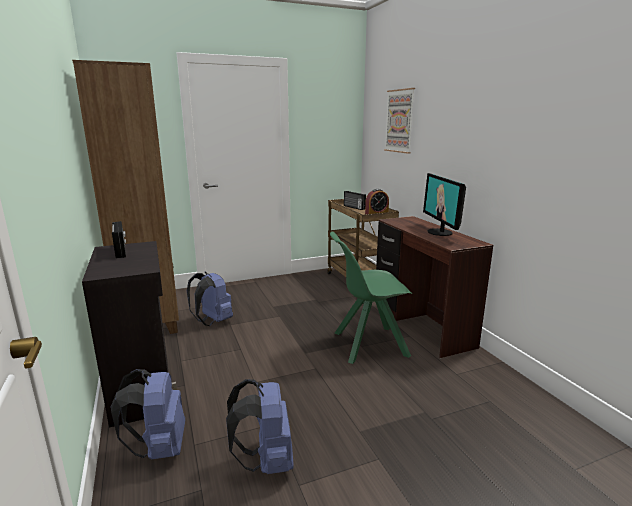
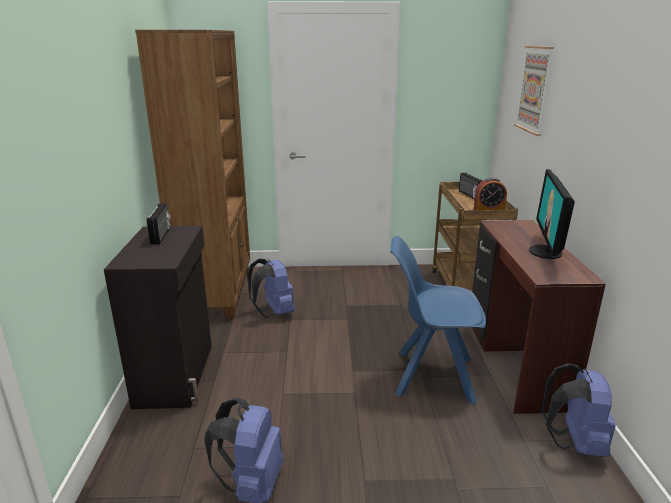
camera: 20 degrees right, 5 degrees up
(159, 447) = (163, 442): blue backpack -> blue backpack (574, 443)
(368, 344) = (431, 376): green chair -> blue chair

